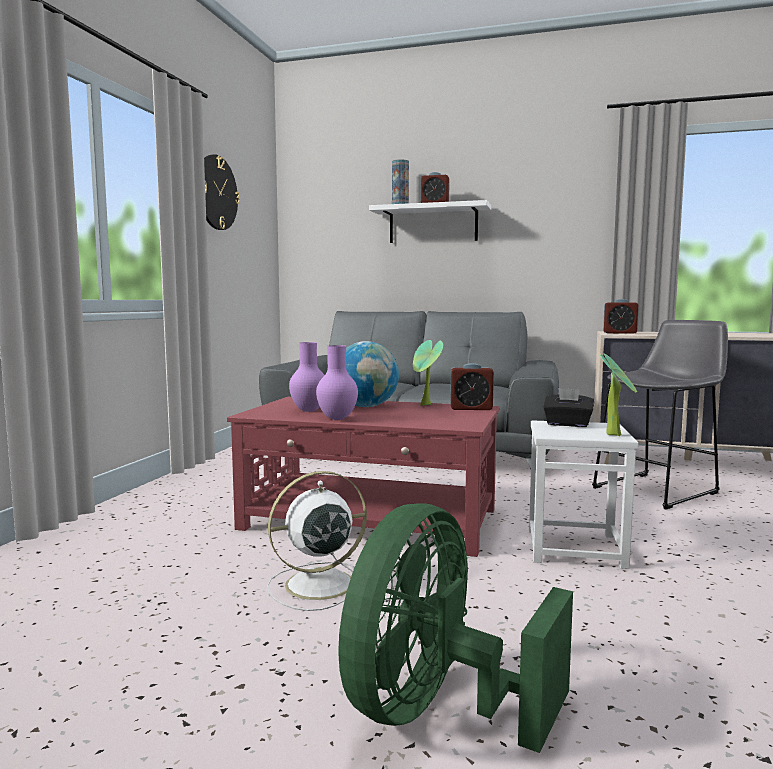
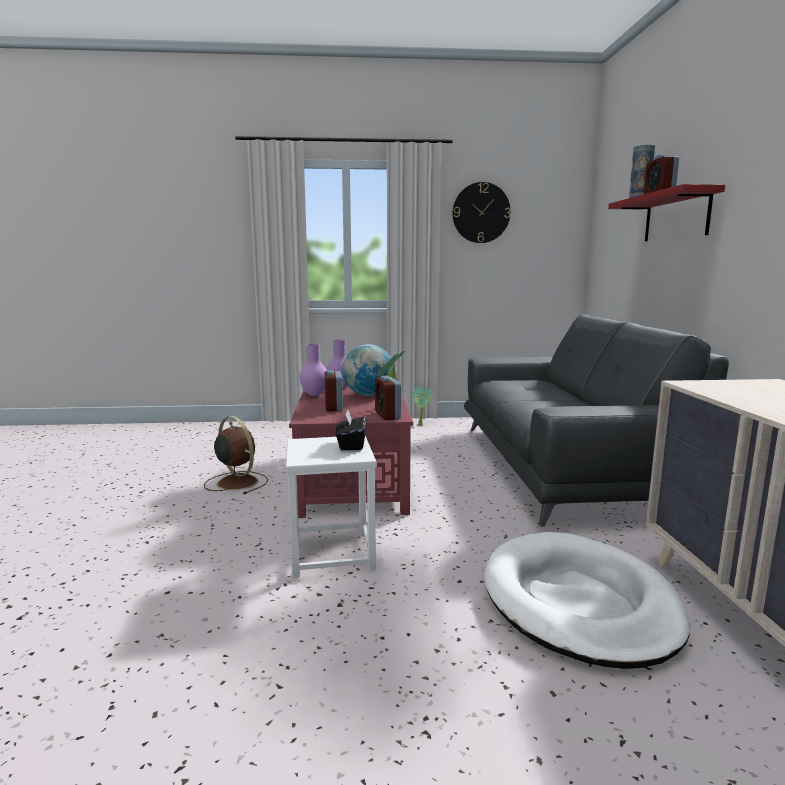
camera: 70 degrees right, 5 degrees up
(316, 585) = (236, 482): white fan -> brown fan
(433, 224) = (676, 217): white shelf -> red shelf
(438, 711) = (98, 527): green fan -> none
(615, 434) = (313, 459): potted plant -> potted plant (421, 425)
(619, 333) = (733, 385): alarm clock -> alarm clock (333, 407)
(659, 489) = (579, 602): grey stool -> white dog bed

